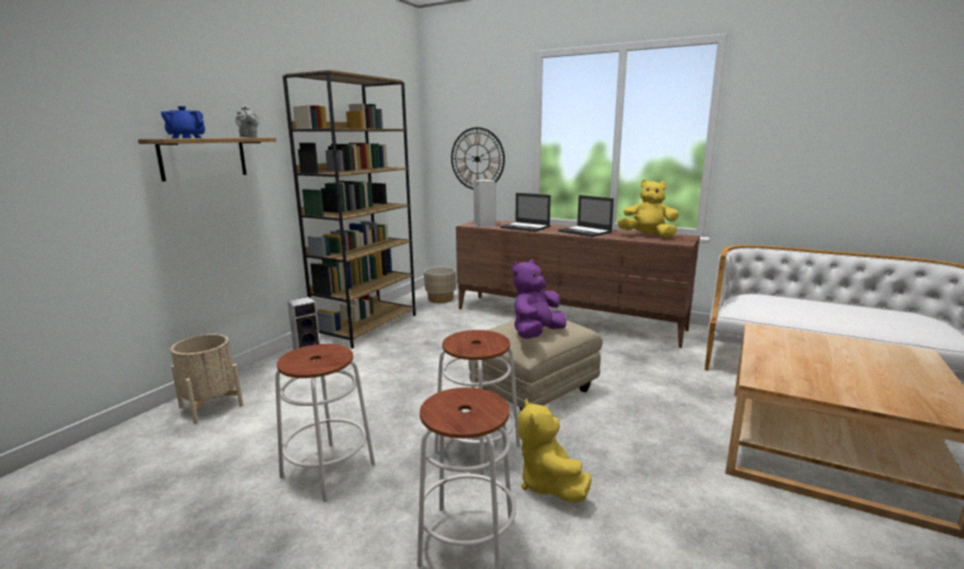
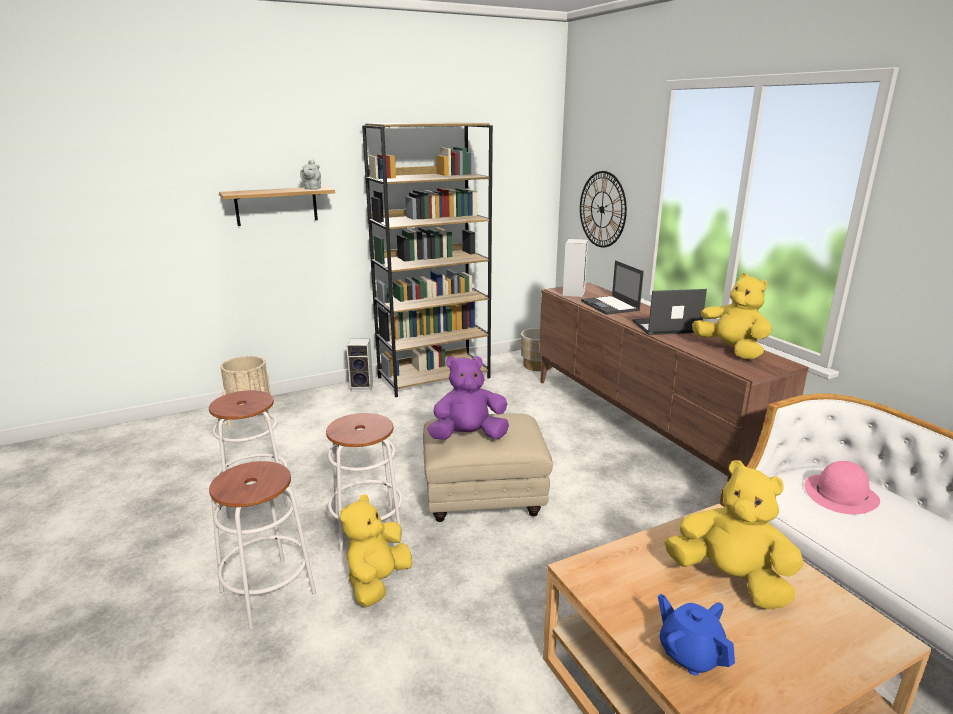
camera: 35 degrees right, 5 degrees up
(186, 138) = (253, 191): blue teapot -> blue teapot (690, 654)
(585, 232) = (665, 327): laptop -> laptop turned 90 degrees clockwise
(773, 303) = (840, 494): none -> pink hat
(824, 354) = (730, 580): none -> yellow plush toy

